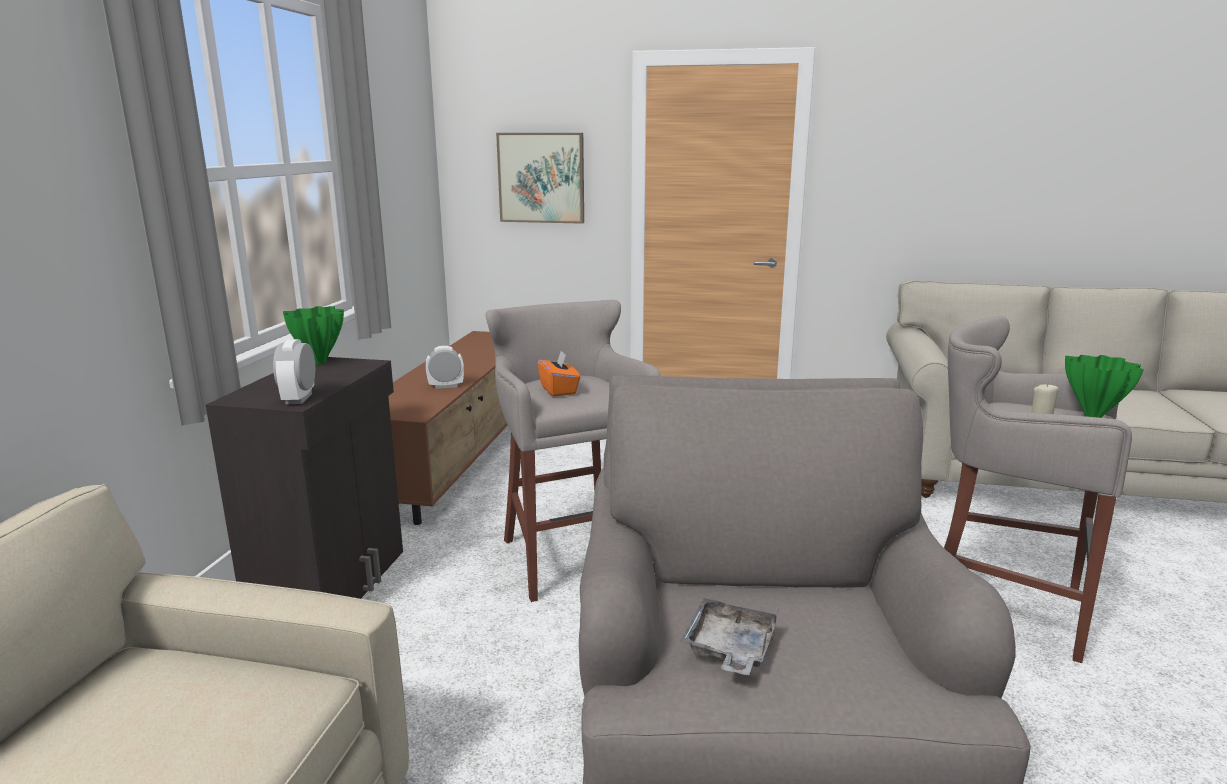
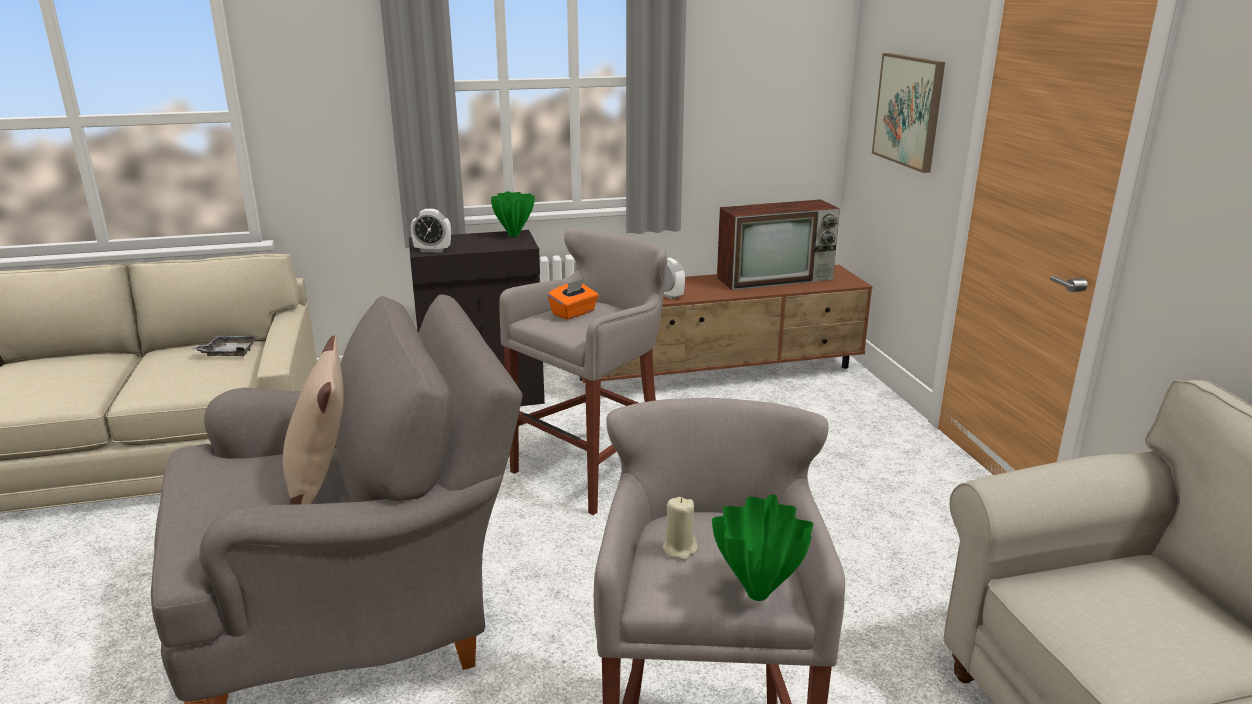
camera: 65 degrees right, 5 degrees up
(299, 399) = (432, 250): alarm clock -> alarm clock turned 150 degrees counterclockwise
(469, 350) = (776, 278): none -> television
(729, 649) = (234, 469): grey tray -> grey tray (228, 353)
(780, 595) = (322, 482): none -> beige pillow

